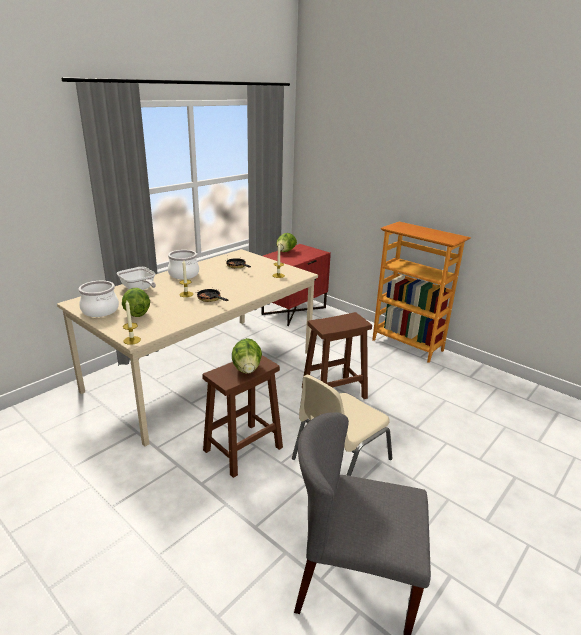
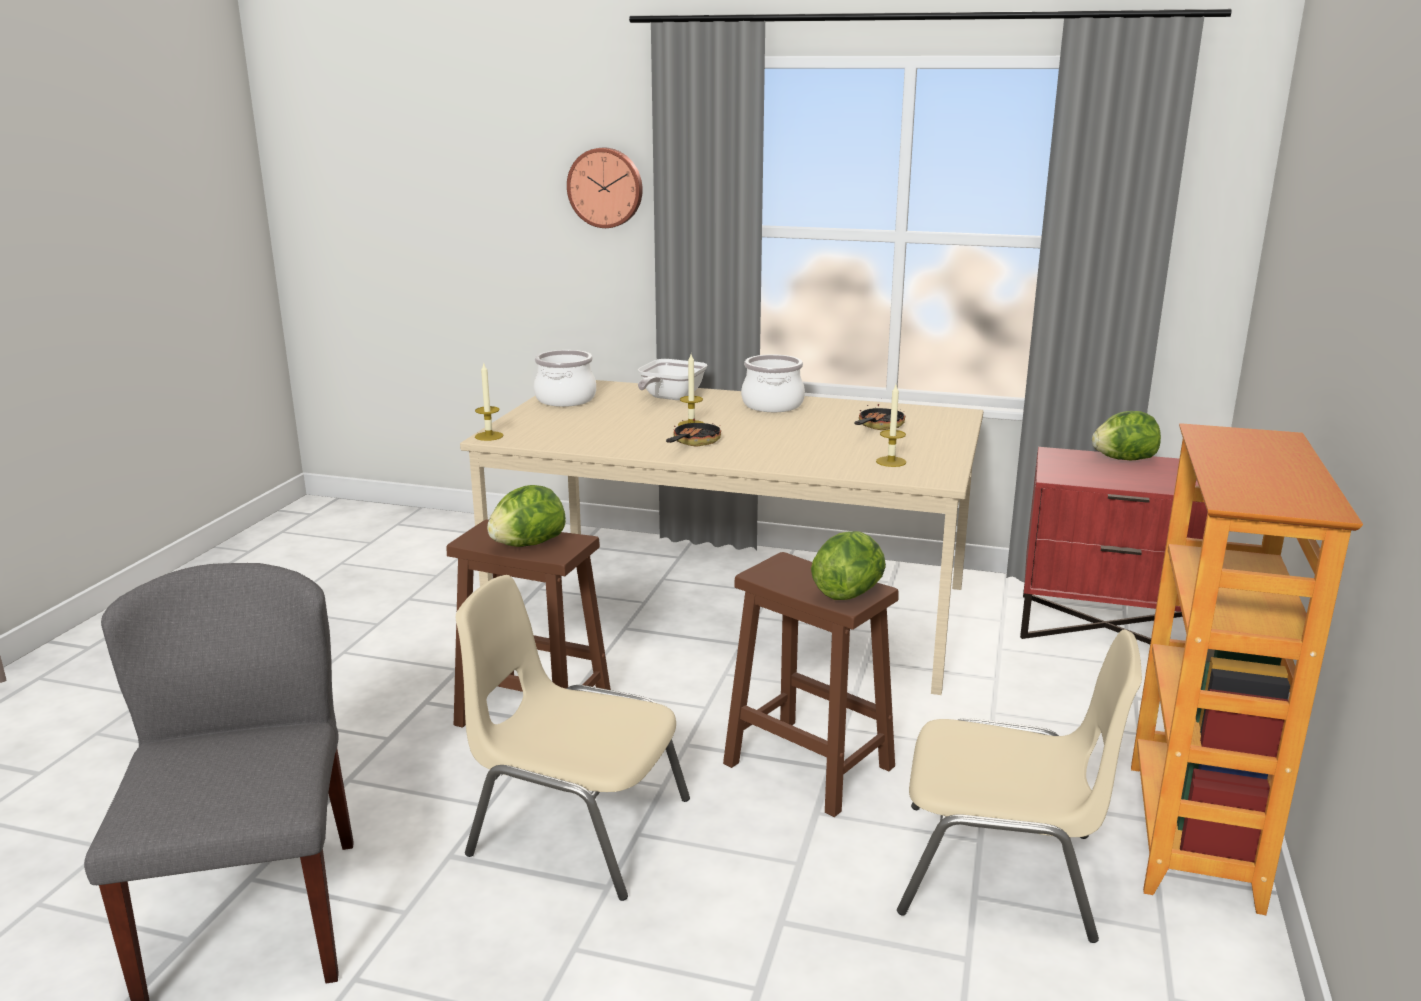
camera: 65 degrees right, 5 degrees down
(48, 184) = (606, 187): none -> wall clock
(136, 313) = (579, 417): lettuce -> lettuce (849, 593)
(410, 380) = (1001, 873): none -> beige chair

